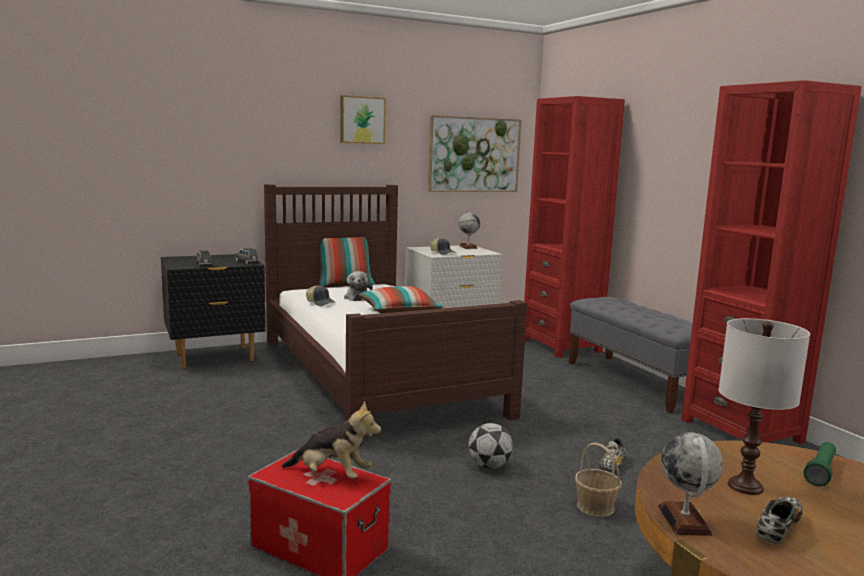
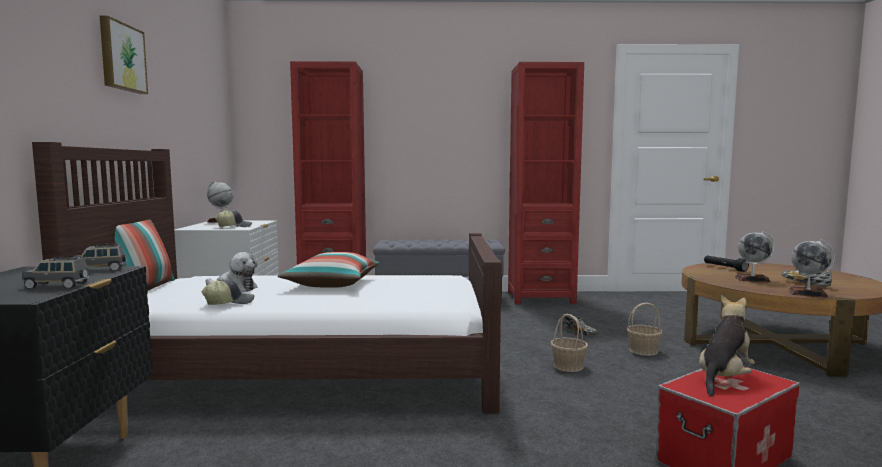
camera: 65 degrees left, 5 degrees down
(474, 155) = (201, 118): picture -> none
(489, 466) = (568, 366): football -> basket
(745, 486) = (752, 279): white table lamp -> globe
(821, 471) = (724, 268): green flashlight -> black flashlight

